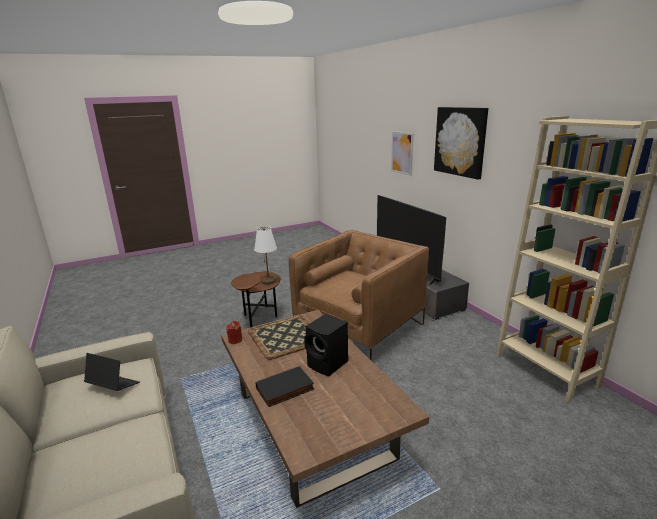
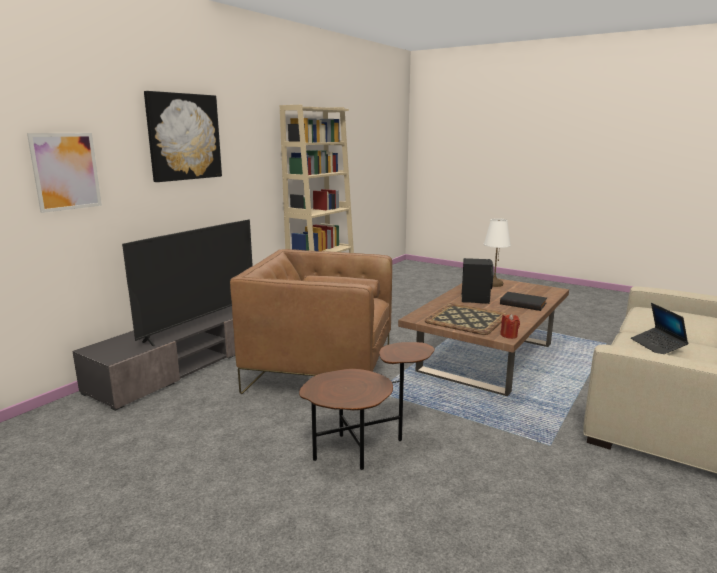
camera: 120 degrees left, 5 degrees down
(268, 281) = (341, 378): white table lamp -> white table lamp (493, 284)

